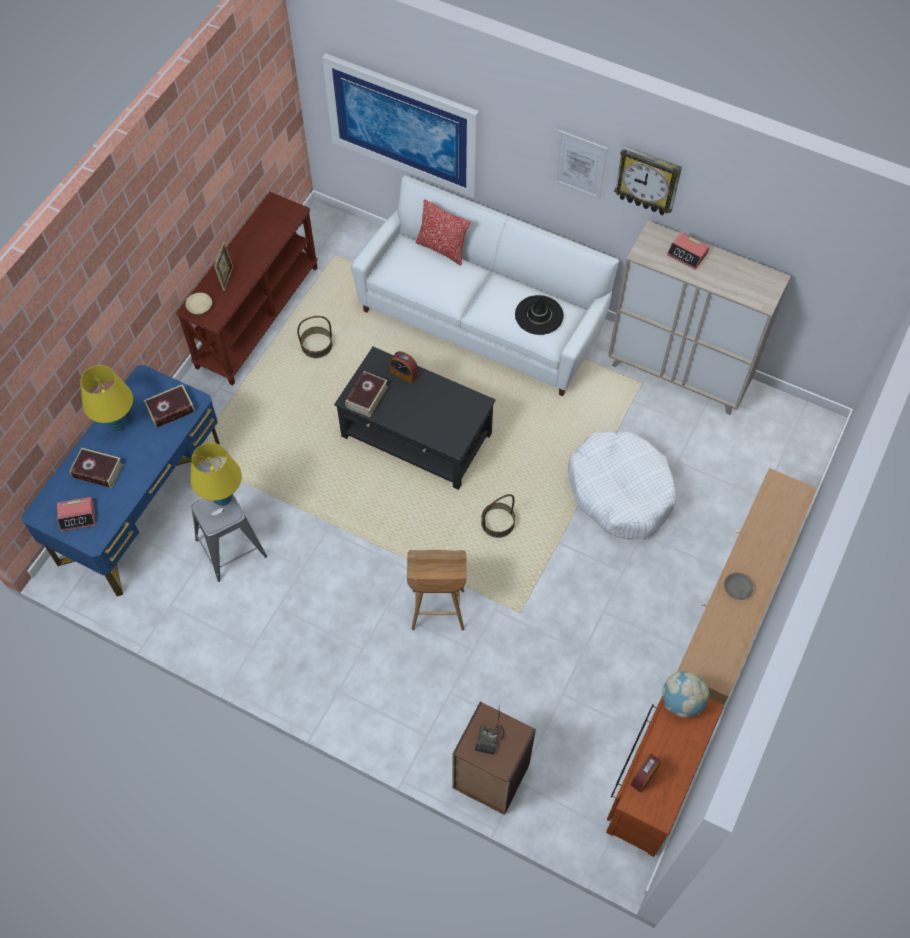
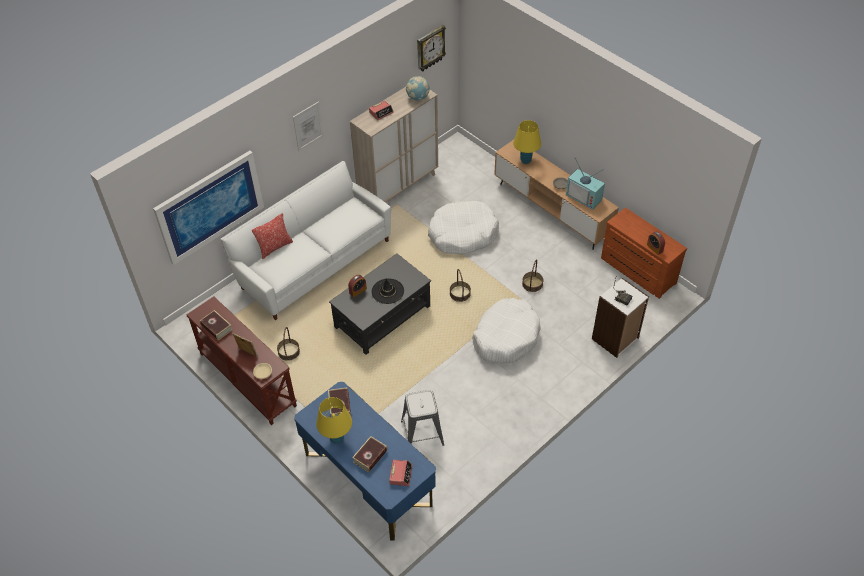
camera: 70 degrees left, 10 degrees down
(222, 498) = (412, 398): yellow table lamp -> yellow table lamp (525, 160)
(367, 397) = (365, 313): book -> book (216, 328)
(437, 610) = (506, 337): brown stool -> white dog bed
(490, 777) = (615, 339): brown bookcase -> white bookcase
(539, 315) = (351, 215): black hat -> black hat (387, 291)
(558, 621) = (532, 284): none -> basket
(648, 180) = (341, 99): wall clock -> wall clock (430, 48)
(681, 701) = (619, 222): globe -> globe (418, 97)
(728, 635) = (585, 197): none -> television

